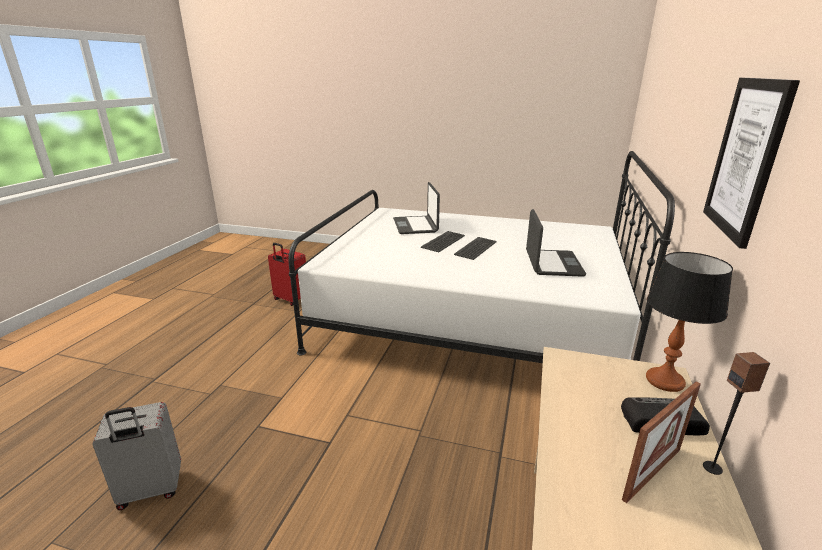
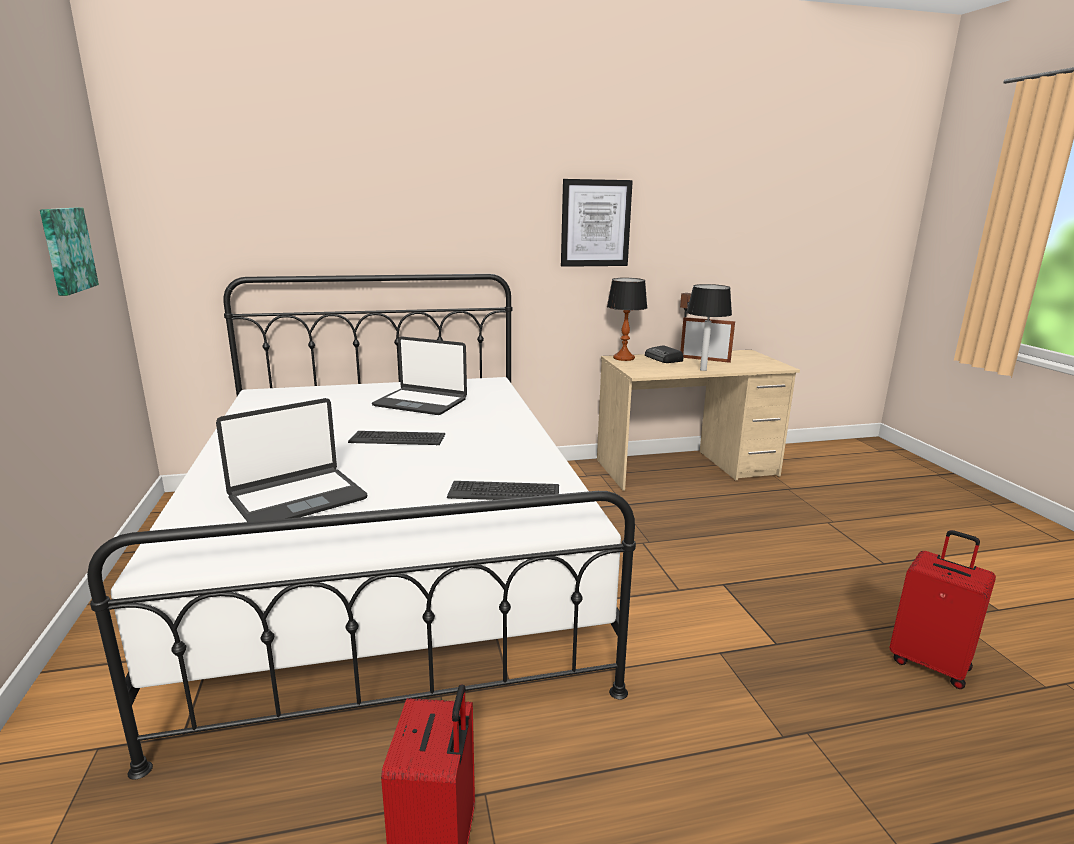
camera: 120 degrees left, 5 degrees down
(151, 491) = (930, 663): grey suitcase -> red suitcase
(444, 242) = (383, 461): keyboard -> keyboard (504, 492)
(552, 264) = (421, 403): laptop -> laptop turned 135 degrees counterclockwise
(556, 115) = (66, 250): none -> picture
(568, 428) = (703, 369): none -> table lamp

